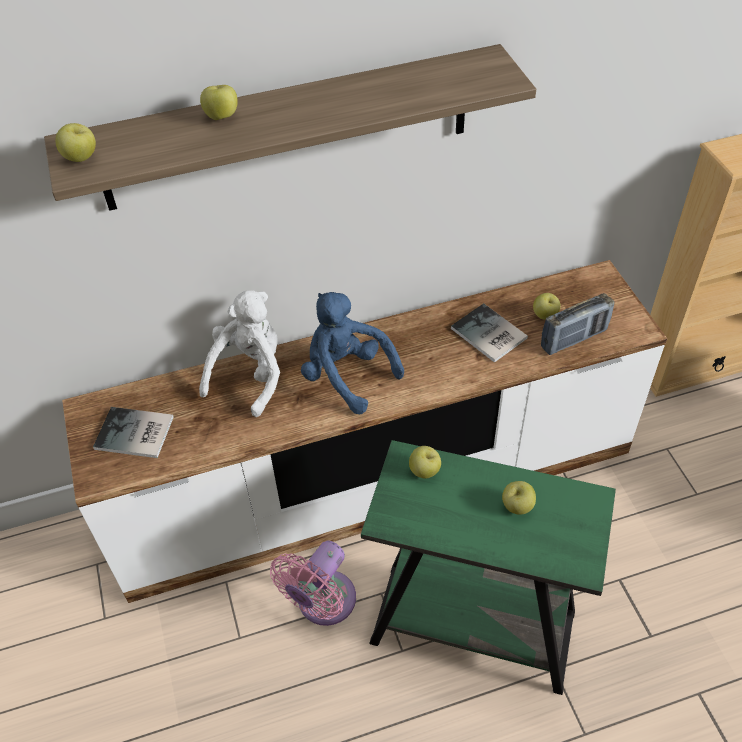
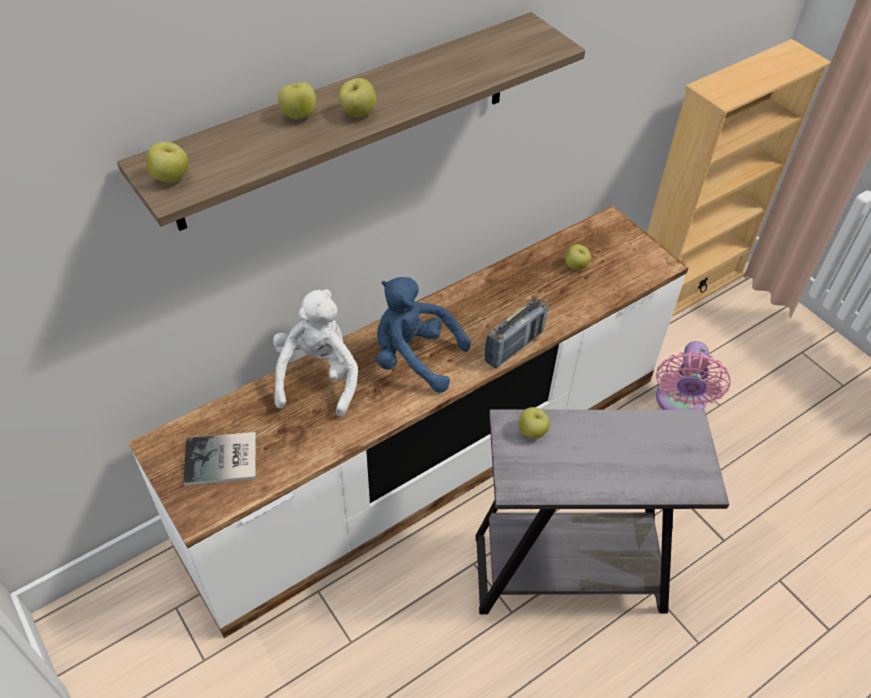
camera: 20 degrees left, 0 degrees up
(322, 603) = (421, 587): pink fan -> pink fan (679, 403)
(473, 627) = (569, 573): green side table -> grey side table
(488, 335) = (532, 294): book -> none
(517, 506) = (628, 445): apple -> apple (358, 113)
(574, 339) = (609, 283): radio -> radio (514, 347)

